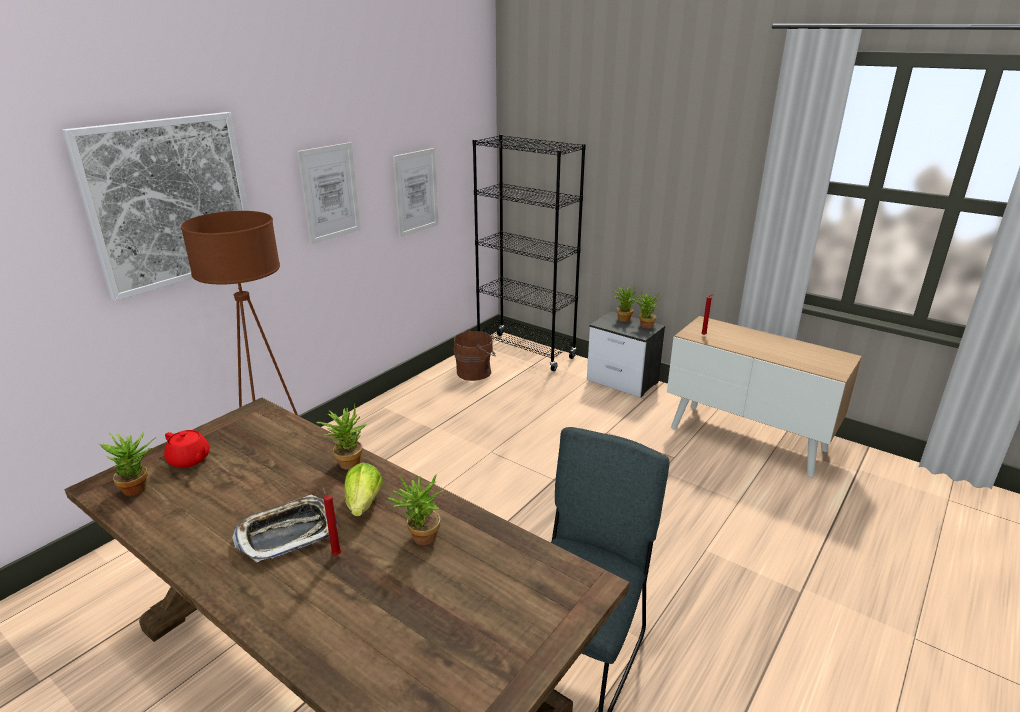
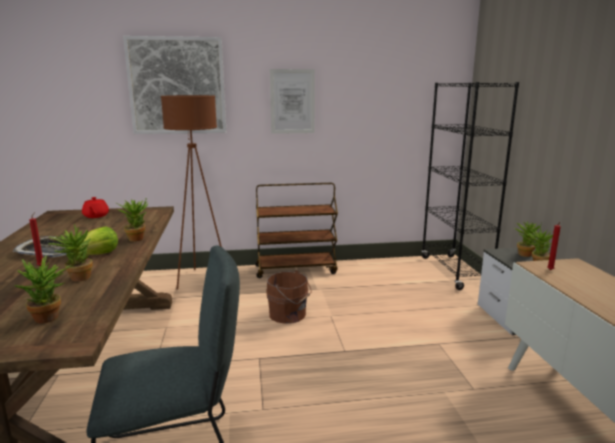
camera: 45 degrees right, 10 degrees down
(140, 488) = (61, 218): potted plant -> potted plant (50, 319)
(373, 415) = (296, 269): none -> brown cart
(416, 192) = (373, 116): picture -> none
(475, 372) = (396, 270): brown bucket -> brown bucket (289, 315)

